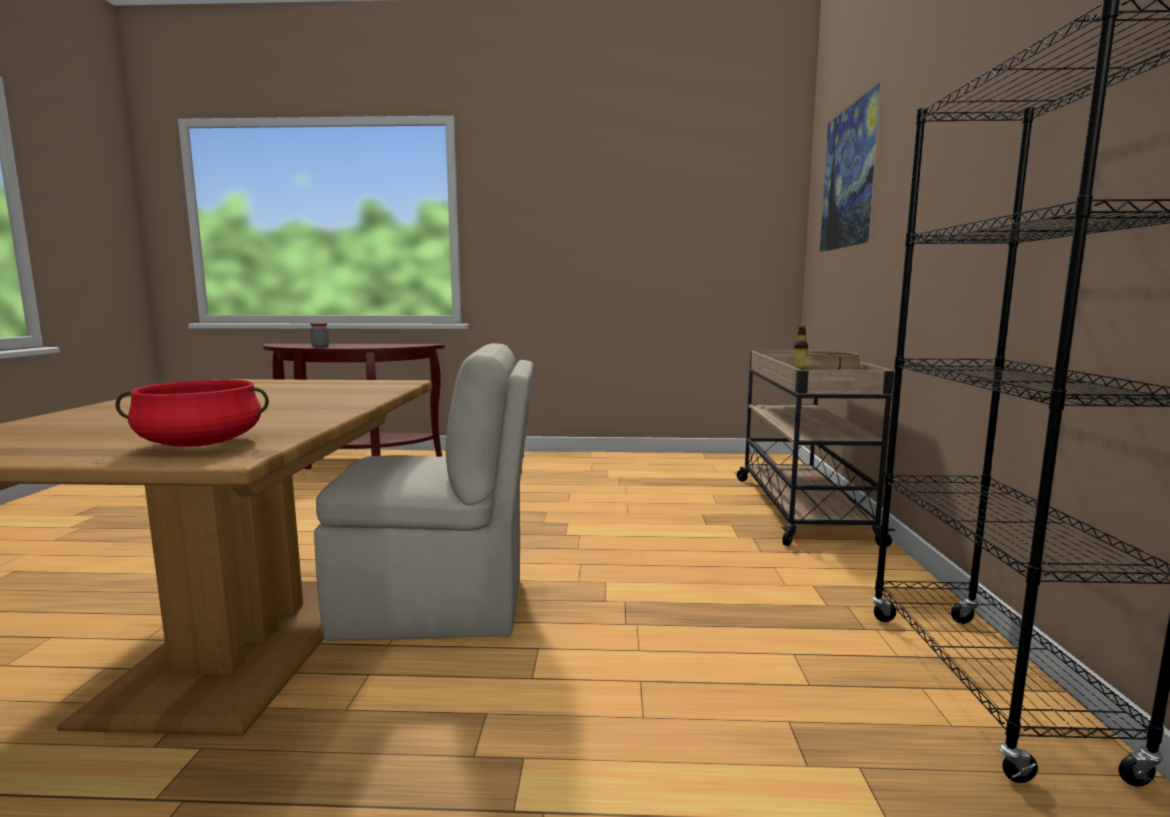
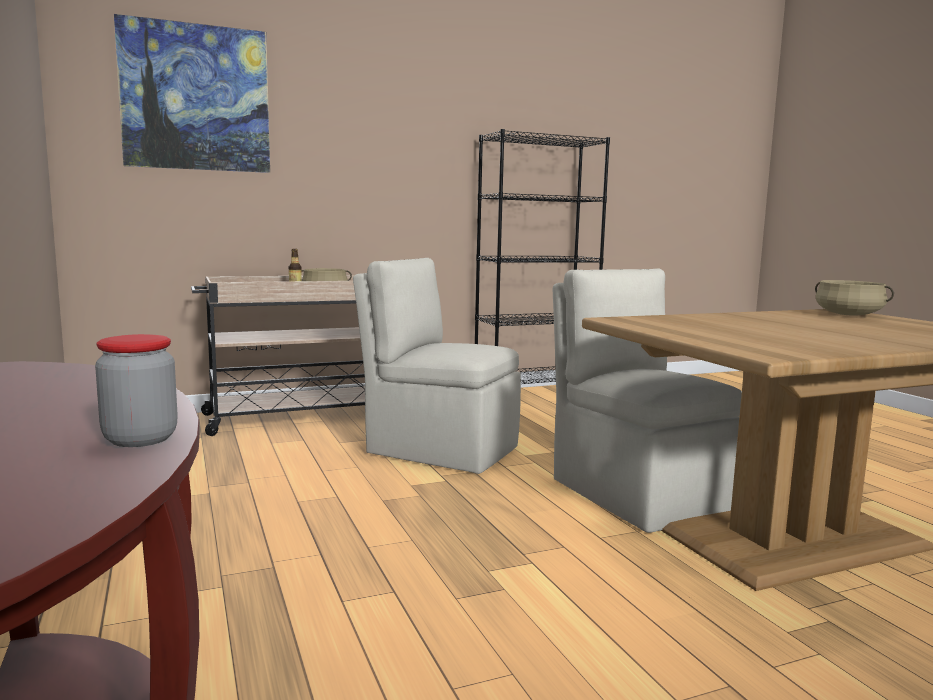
camera: 115 degrees left, 0 degrees up
(200, 444) = (849, 315): red cooking pot -> beige cooking pot
(655, 546) = (439, 449): none -> beige chair

